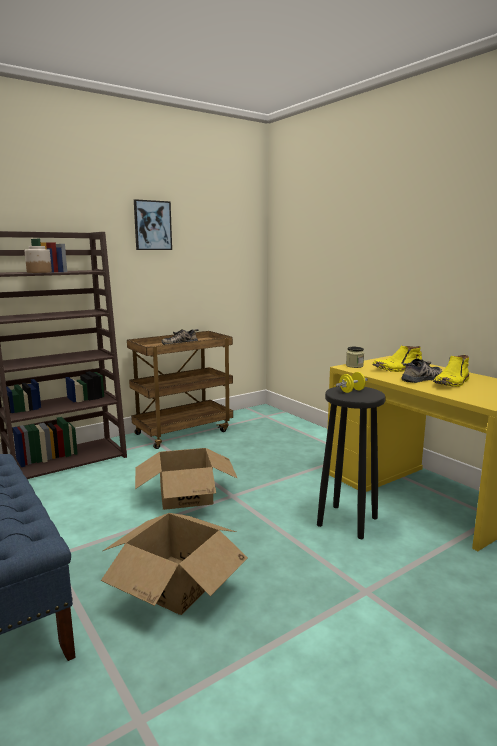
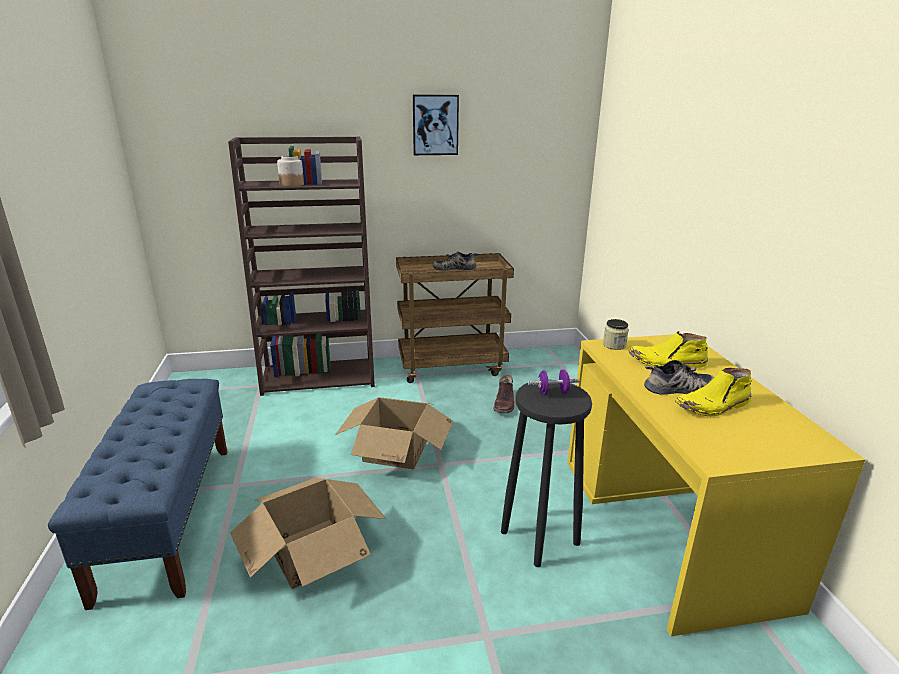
camera: 25 degrees right, 10 degrees up
(247, 448) = (504, 404): none -> brown boot
(351, 391) = (552, 392): yellow dumbbell -> purple dumbbell

